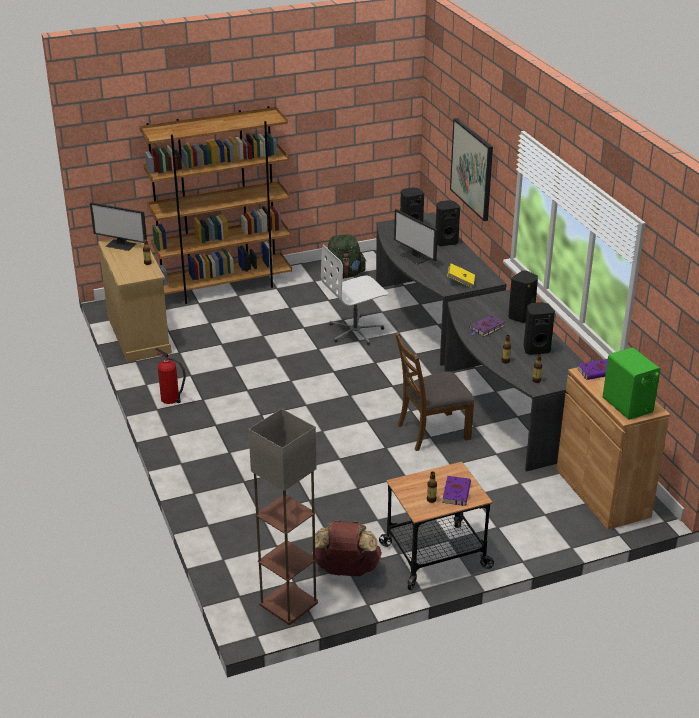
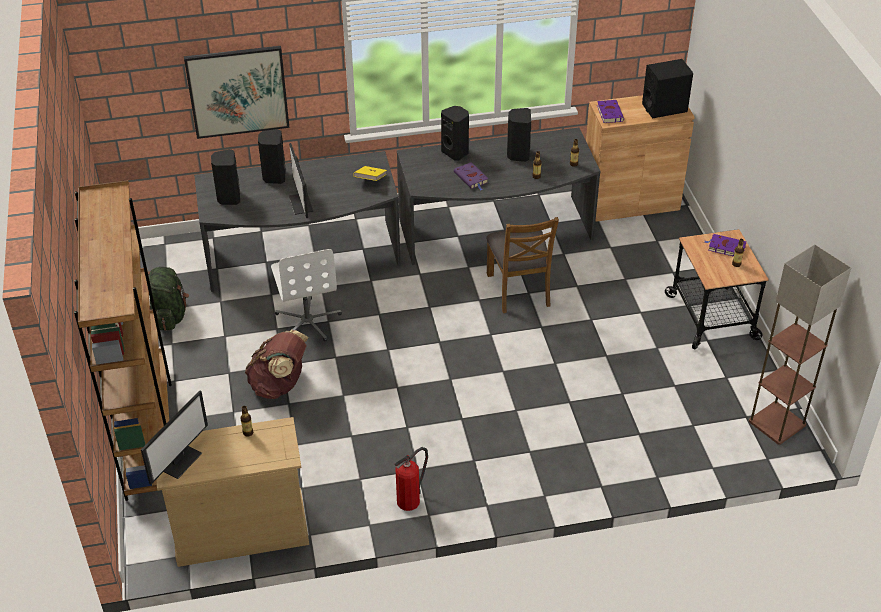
camera: 80 degrees left, 10 degrees up
(346, 570) = (730, 378): brown backpack -> brown backpack (280, 385)
(415, 257) = (301, 203): monitor -> monitor turned 105 degrees clockwise
(627, 405) = (664, 108): green speaker -> black speaker

